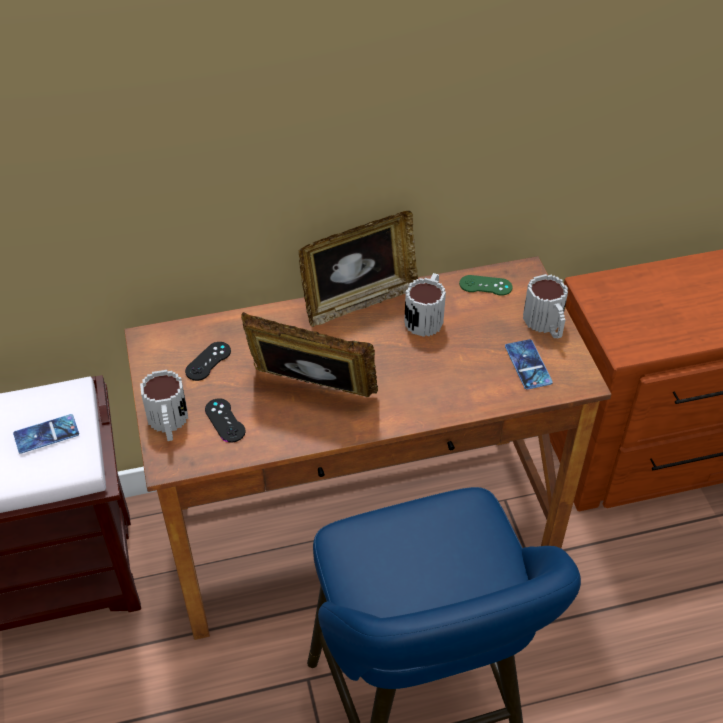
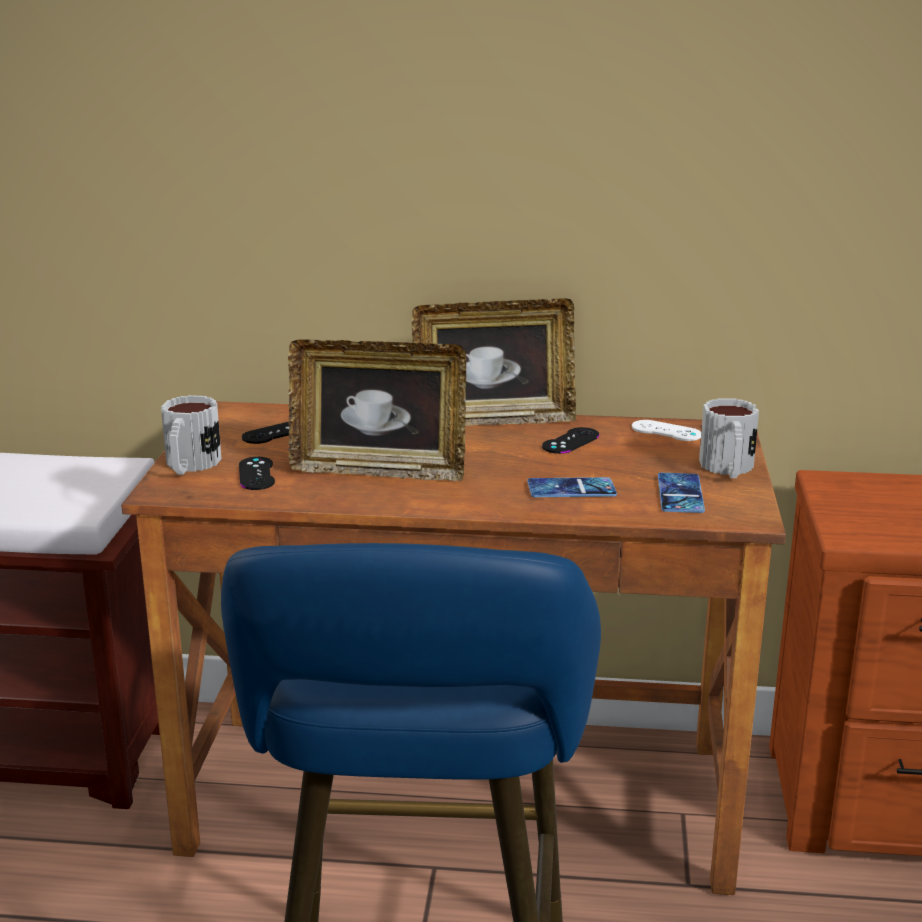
camera: 20 degrees right, 25 degrees down
(46, 434) = (66, 486): phone -> phone (571, 489)
(311, 391) = (379, 470): picture frame -> picture frame turned 150 degrees clockwise
(426, 316) = (570, 441): mug -> black game controller
(485, 285) = (666, 431): green game controller -> white game controller

